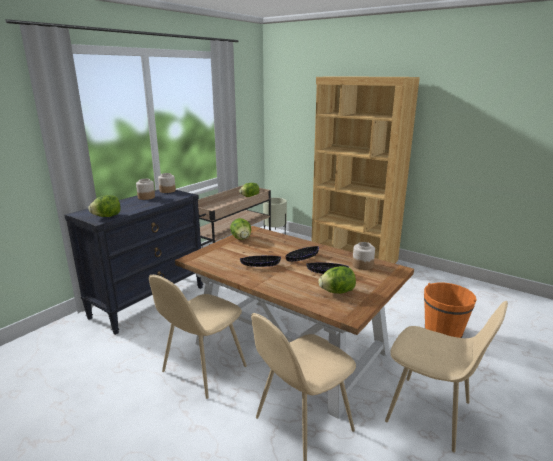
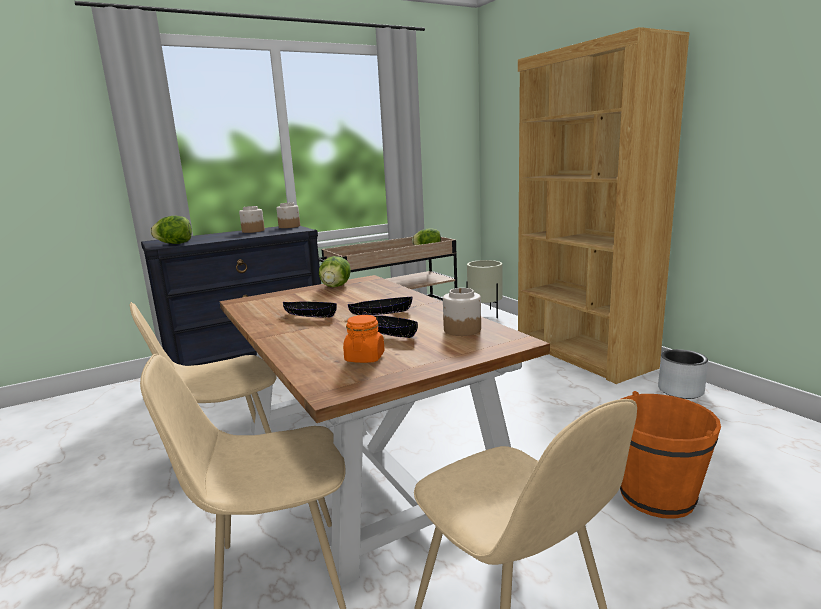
camera: 25 degrees right, 5 degrees down
(337, 292) = (365, 358): lettuce -> orange jar
(416, 273) = (681, 391): none -> grey planter

